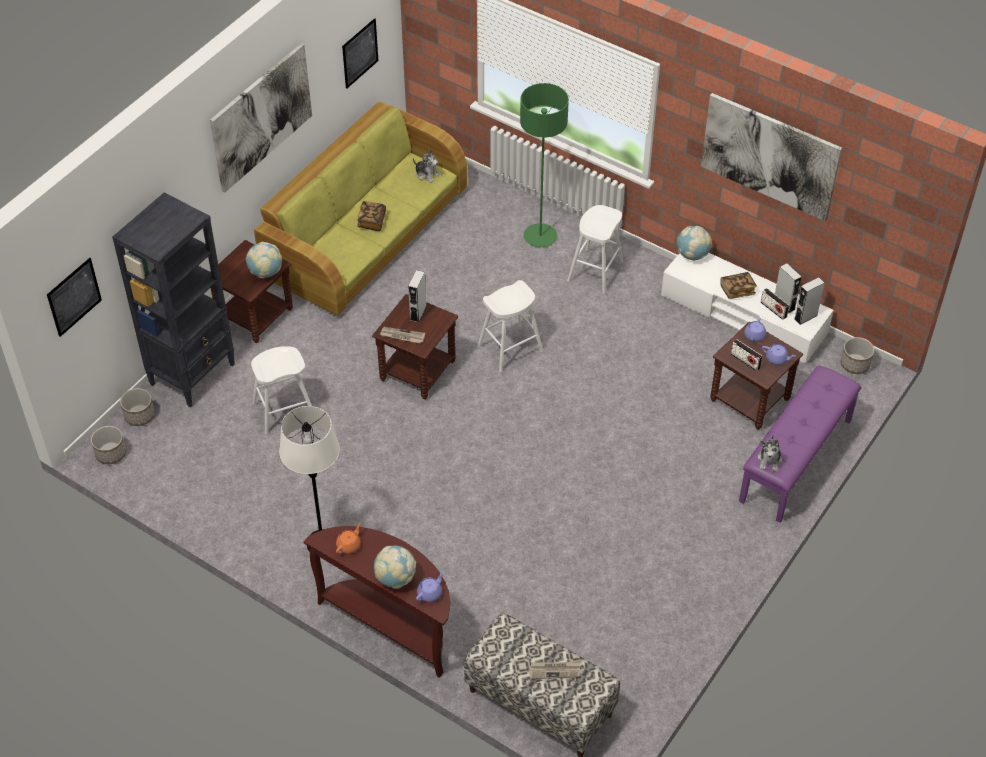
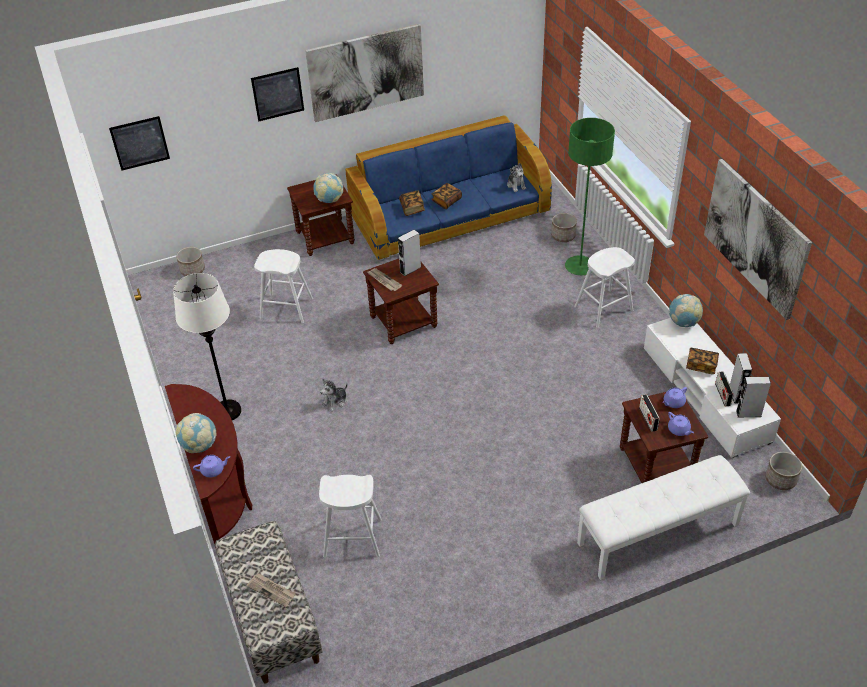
camera: 35 degrees right, 5 degrees down
(111, 453) = (153, 286): planter -> planter (563, 236)
(193, 374) = (250, 258): black bookcase -> none
(342, 244) = (412, 208): none -> book
(349, 545) = (191, 404): orange teapot -> none
(360, 53) = (489, 62): picture -> picture (277, 94)
(366, 234) = (450, 215): green sofa -> blue sofa
(510, 348) = (487, 336): white stool -> white stool (353, 538)
(769, 460) = (605, 512): plush toy -> plush toy (335, 401)
(796, 461) = (658, 535): purple bench -> white bench

